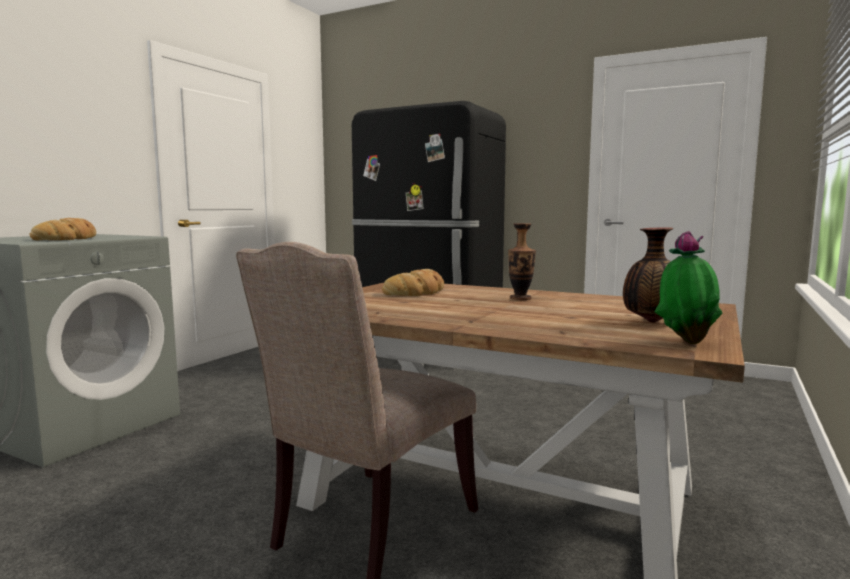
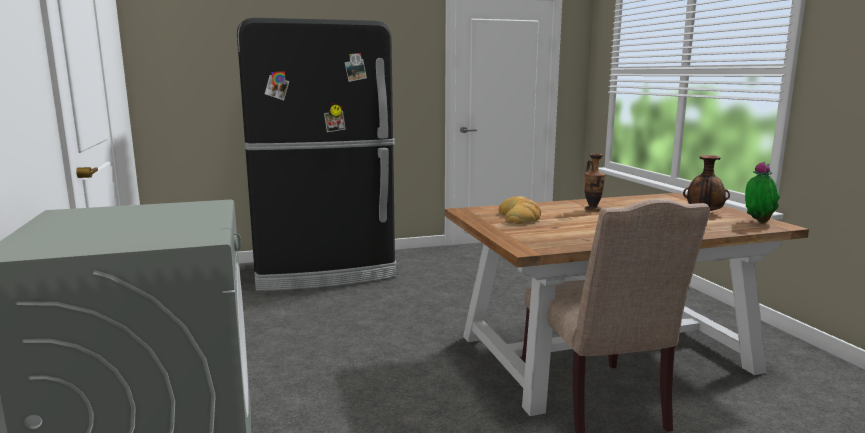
camera: 45 degrees left, 5 degrees up
(69, 238) = (166, 224): bread -> none

